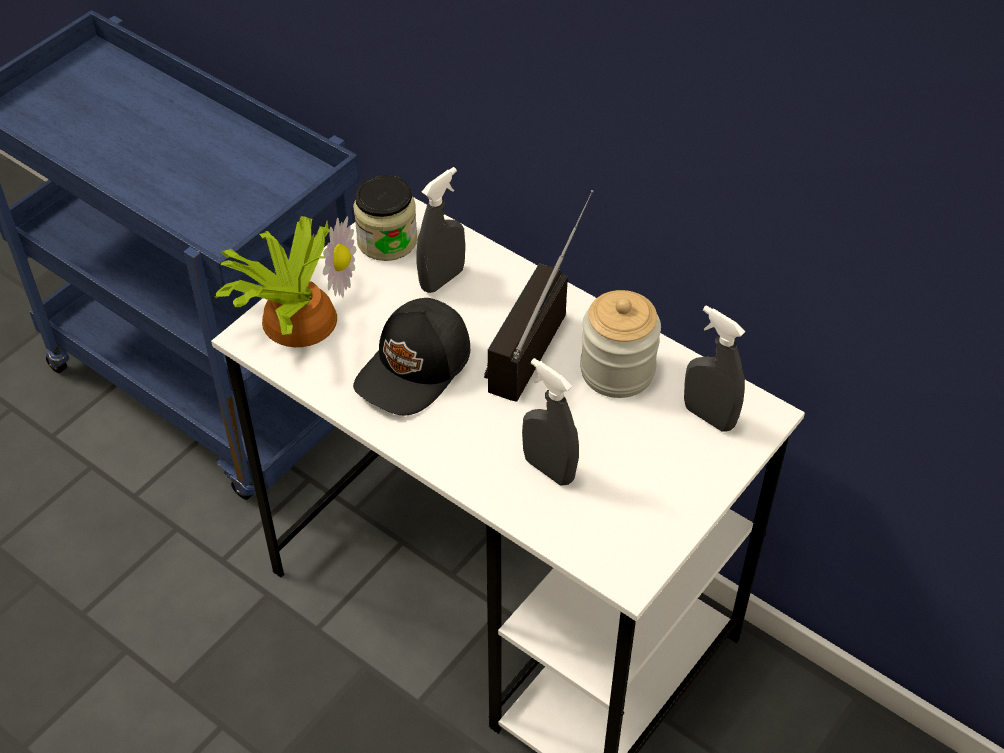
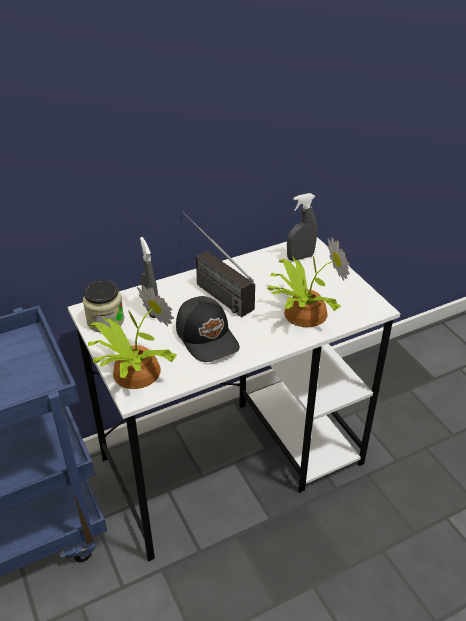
camera: 65 degrees left, 10 degrees down
(549, 469) = (302, 312): grey spray bottle -> potted plant
(617, 370) = (255, 273): jar -> none

